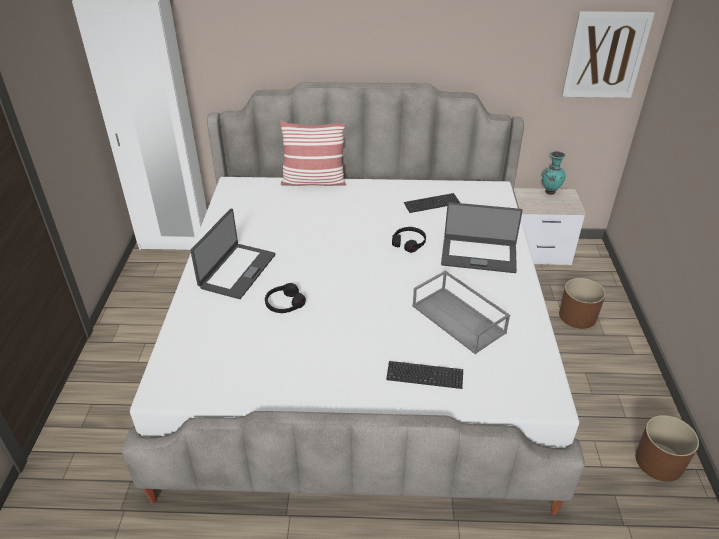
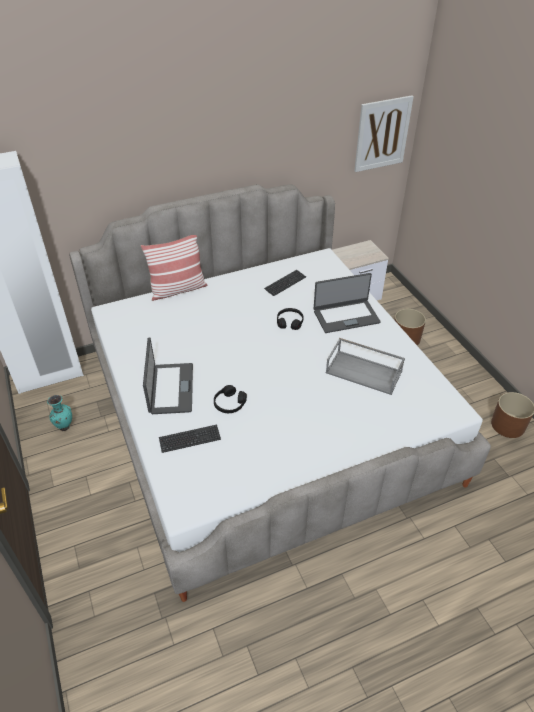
camera: 25 degrees left, 5 degrees up
(424, 376) = (368, 423): keyboard -> keyboard (190, 439)
(549, 191) = (354, 247): turquoise vase -> turquoise vase (64, 427)

